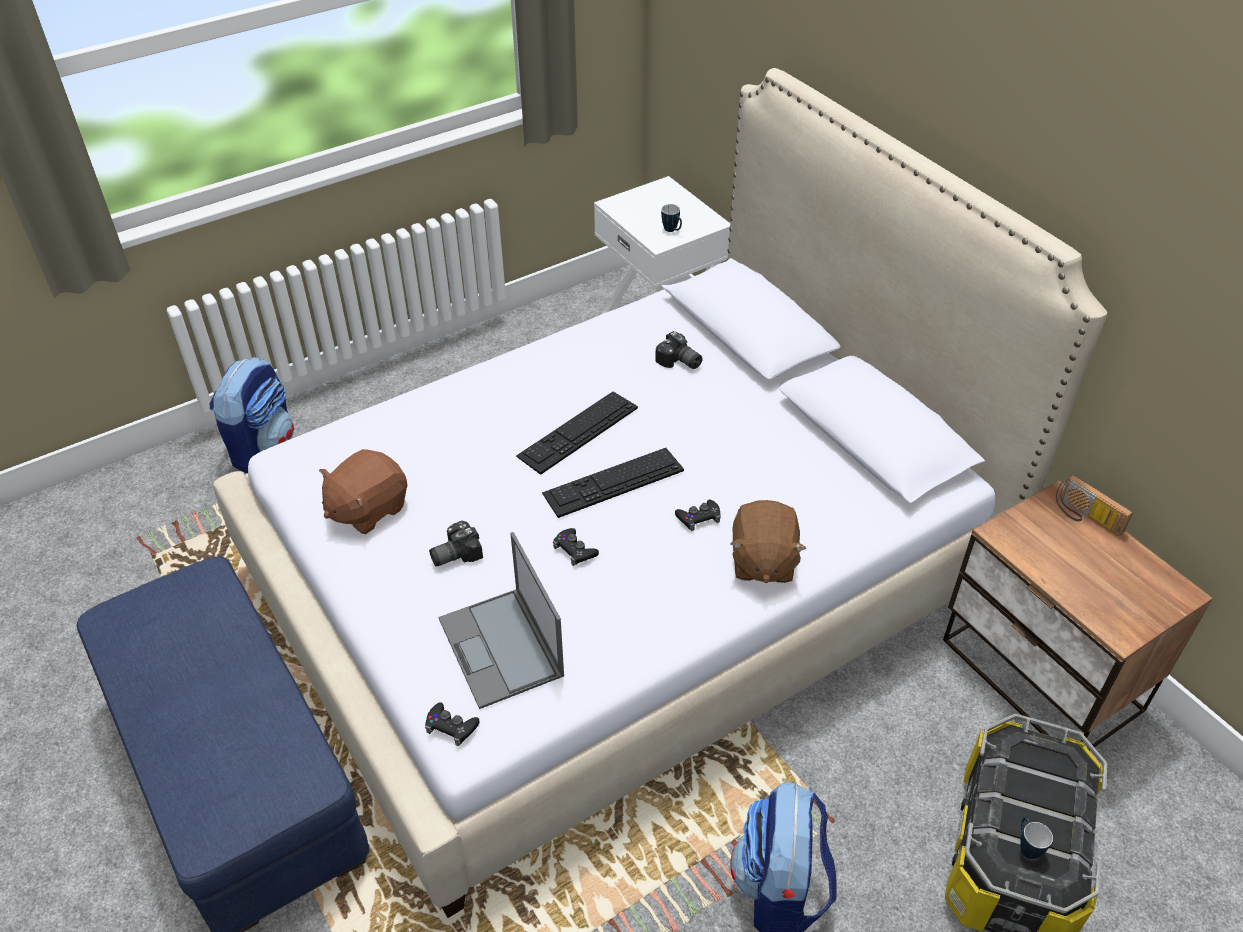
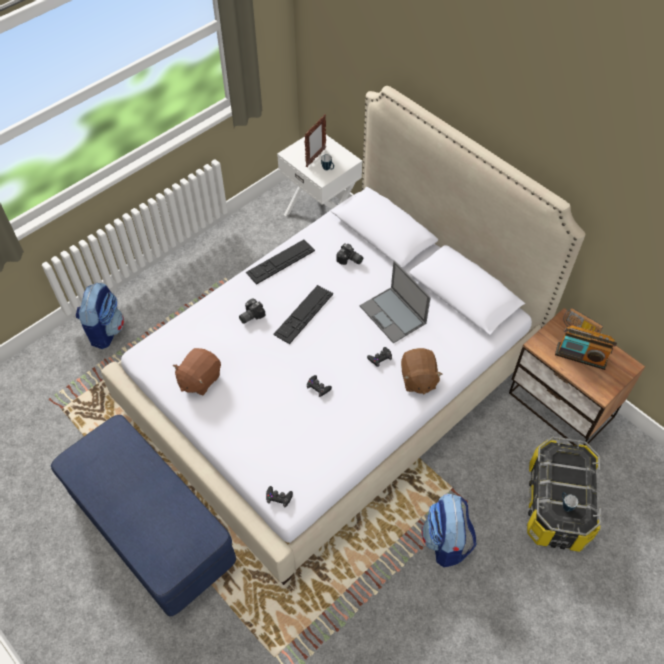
camera: 10 degrees left, 10 degrees up
(454, 553) = (254, 399): camera -> camera (250, 315)
(501, 648) = (294, 450): laptop -> laptop (393, 315)
(613, 482) = (330, 343): keyboard -> keyboard (280, 261)
(655, 214) = (315, 158): none -> picture frame
(1084, 564) = (581, 356): none -> radio

